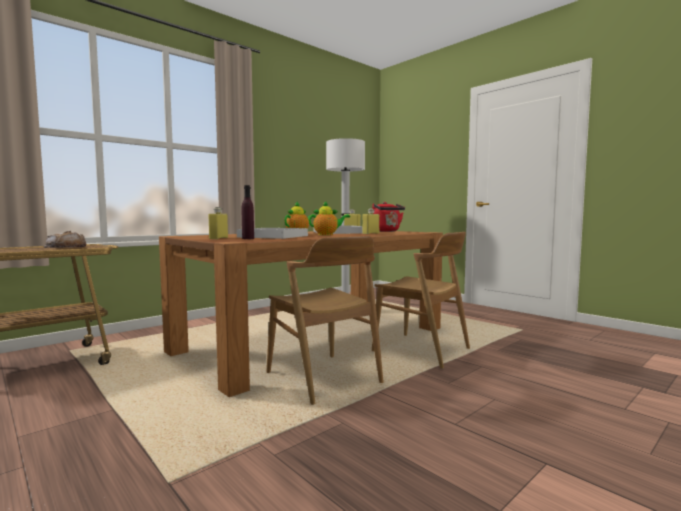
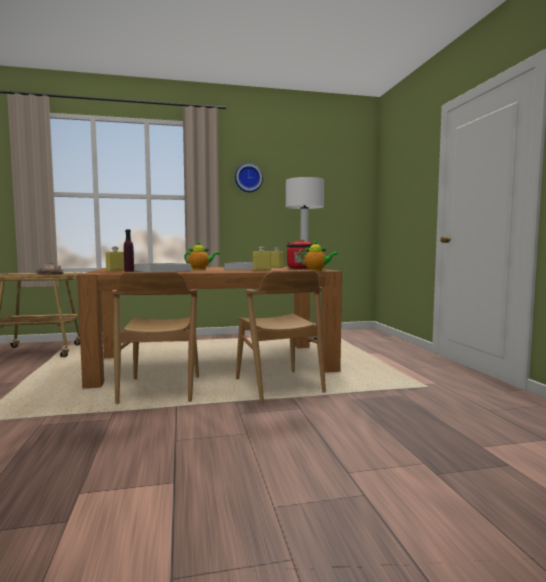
camera: 30 degrees right, 0 degrees up
(276, 134) = (248, 178): none -> wall clock
(327, 235) = (214, 270): teapot -> teapot (317, 270)

